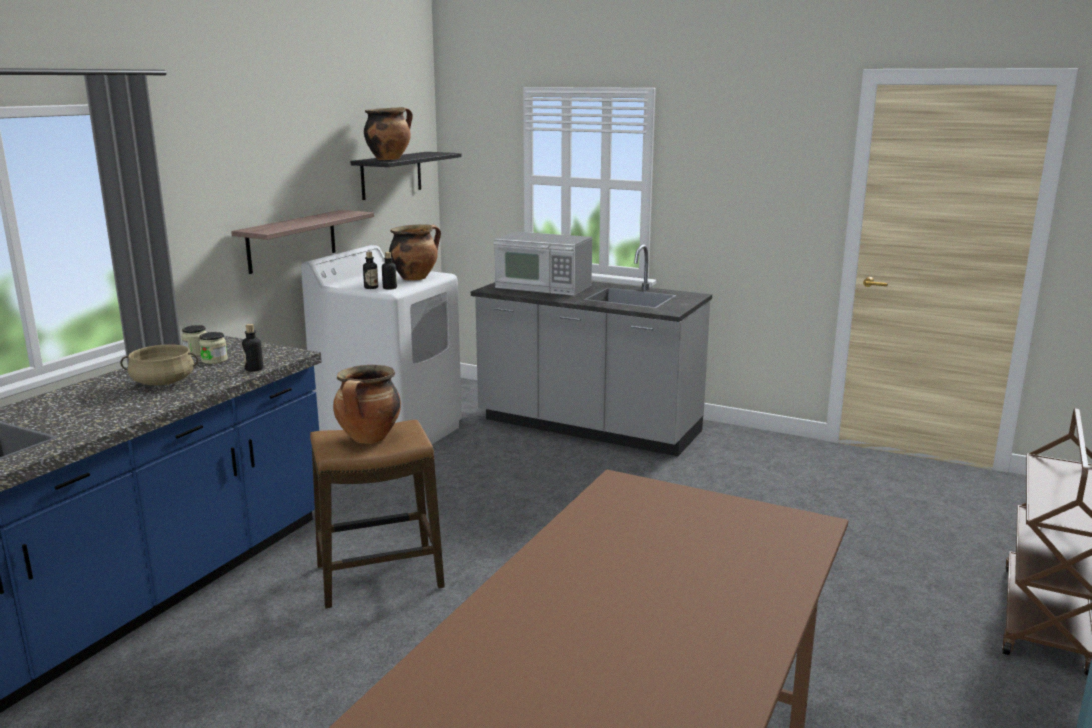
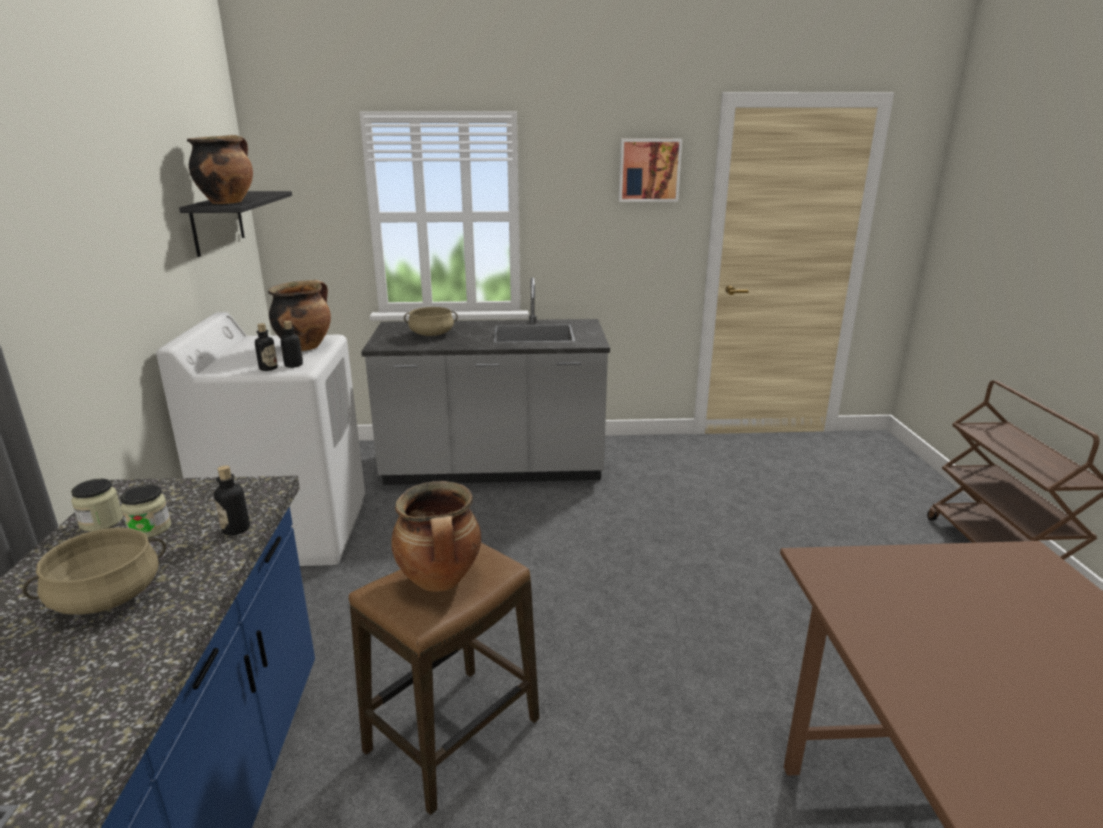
camera: 30 degrees left, 5 degrees up
(292, 241) = (139, 323): shelf -> none
(543, 287) = (432, 334): microwave -> beige cooking pot
(781, 147) = (649, 170): none -> picture

